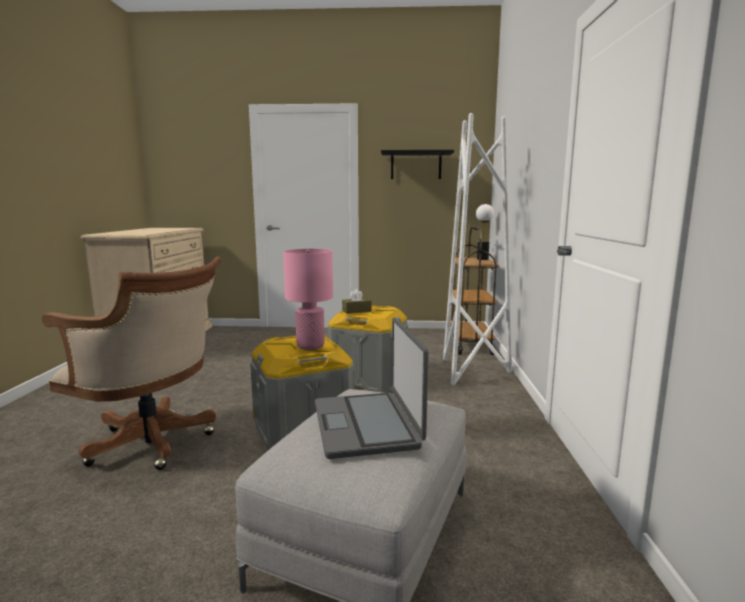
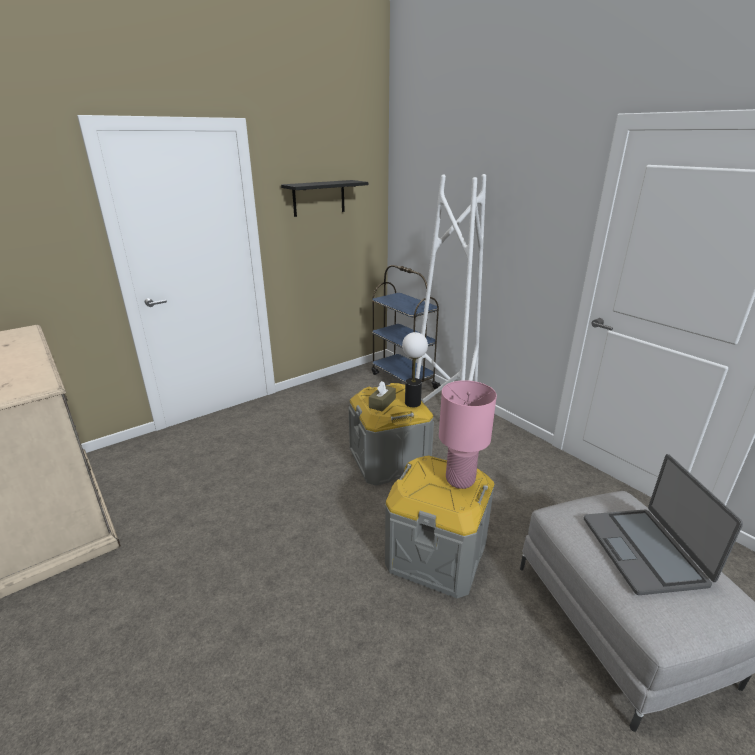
camera: 40 degrees left, 15 degrees up
(155, 443) = (336, 661): office chair -> none
(367, 425) = (644, 550): laptop -> laptop turned 45 degrees clockwise
(470, 344) = (403, 380): brown cart -> blue cart
(482, 259) = (403, 297): table lamp -> table lamp (412, 403)

